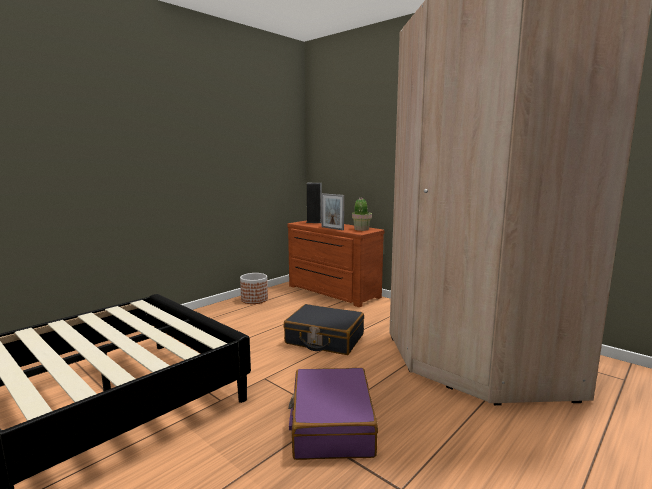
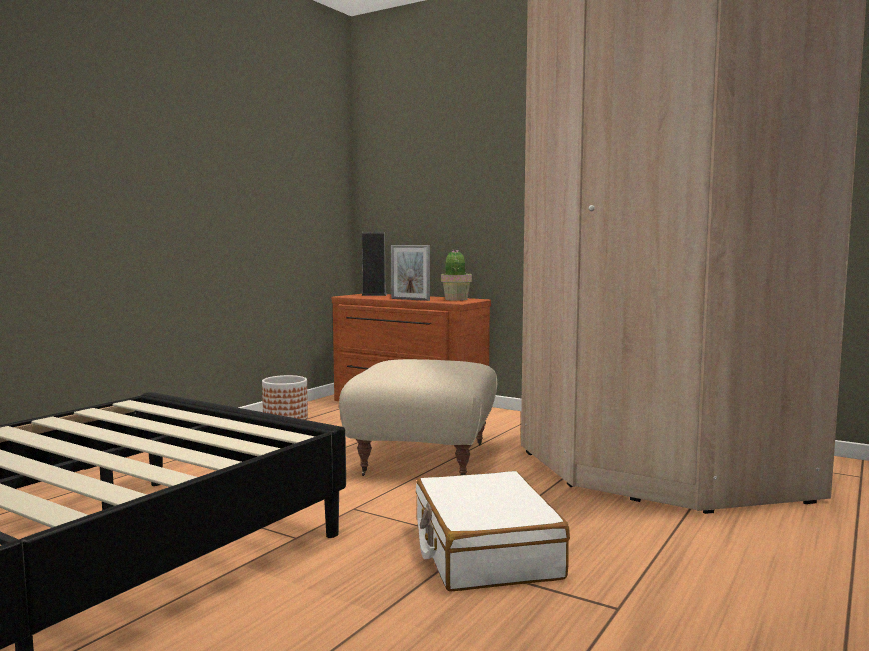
camera: 10 degrees left, 5 degrees down
(324, 339) = (425, 459): black suitcase -> beige ottoman
(331, 425) = (484, 551): purple suitcase -> white suitcase

